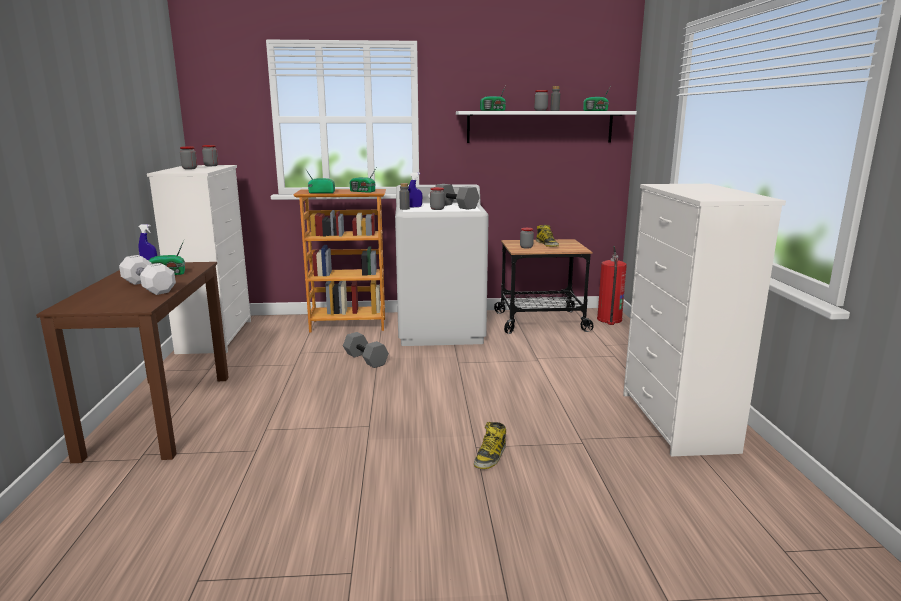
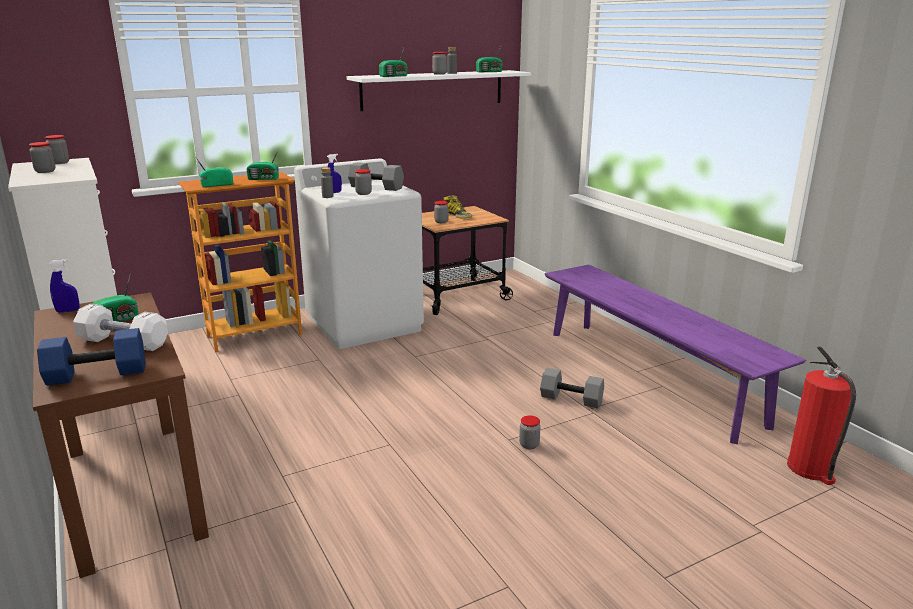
camera: 25 degrees left, 5 degrees up
(103, 302) = (98, 373): none -> blue dumbbell
(366, 359) = (315, 372): grey dumbbell -> grey dumbbell (572, 399)
(490, 456) = (529, 445): boot -> jar
(609, 319) = (516, 283): fire extinguisher -> fire extinguisher (810, 469)
(676, 422) = (648, 375): white dresser -> purple bench

